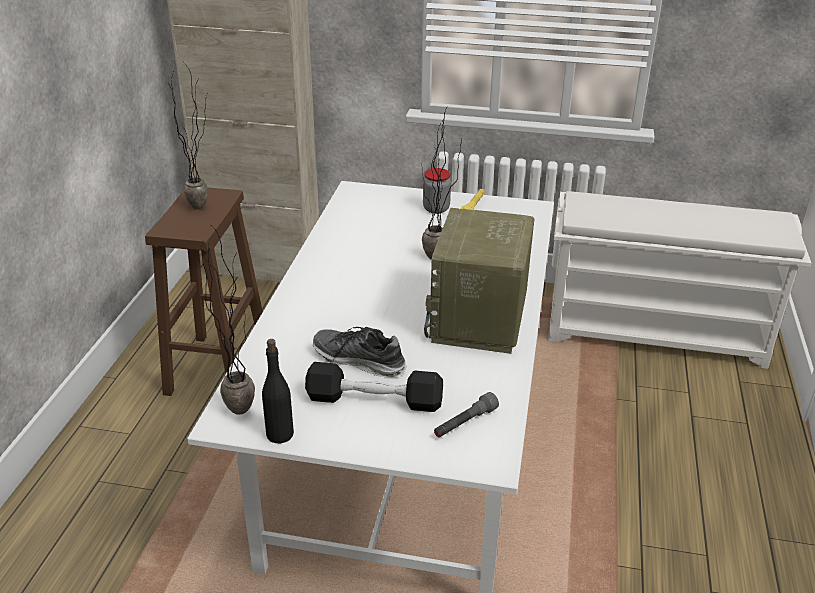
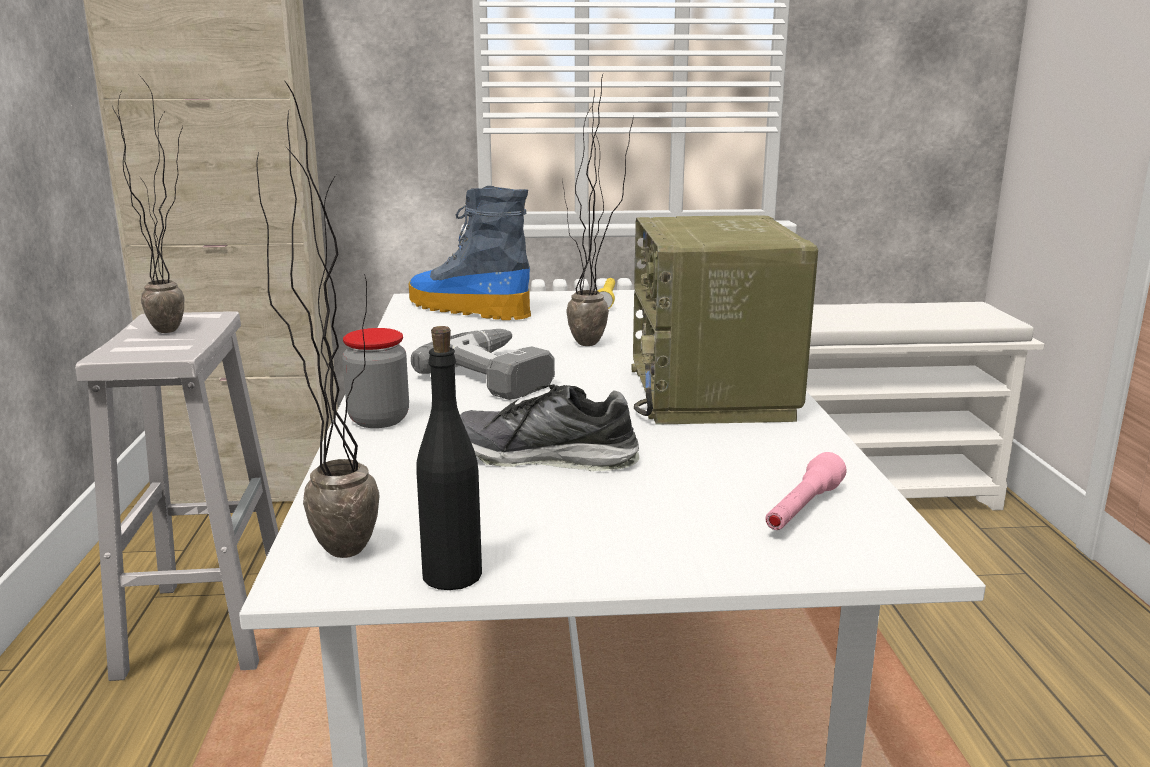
camera: 15 degrees left, 15 degrees down
(218, 367) = (207, 624): brown stool -> white stool
(368, 281) = (500, 374): none -> power drill
(374, 400) = (611, 502): black dumbbell -> none
(378, 206) = (466, 309): none -> boot
(436, 209) = (554, 304): jar -> jar (379, 420)
(465, 423) = (802, 510): grey flashlight -> pink flashlight

